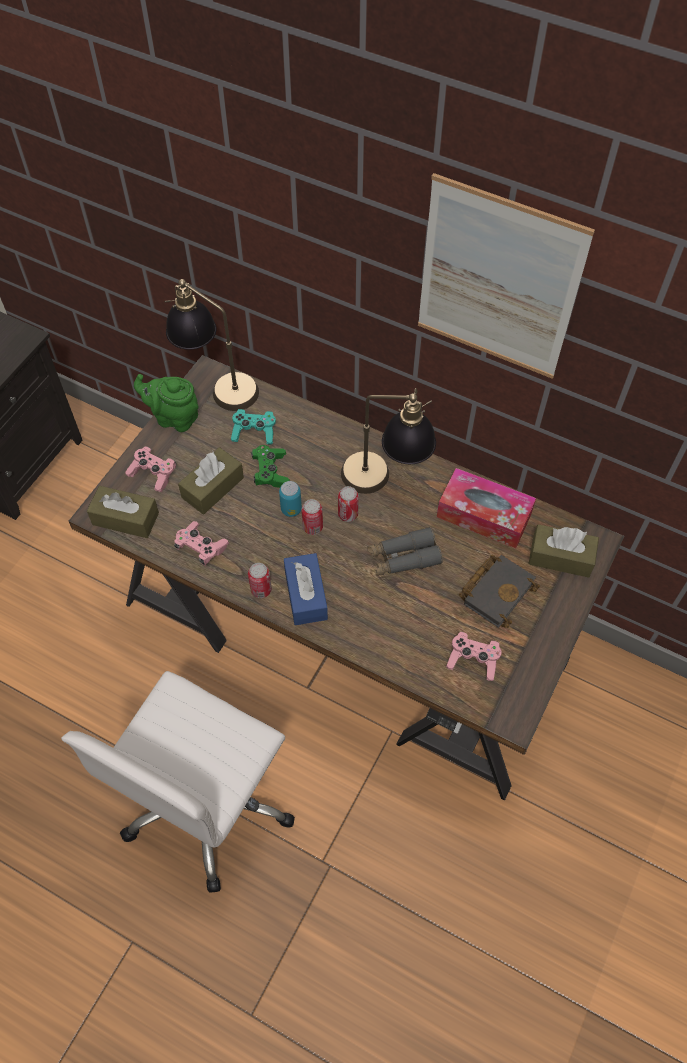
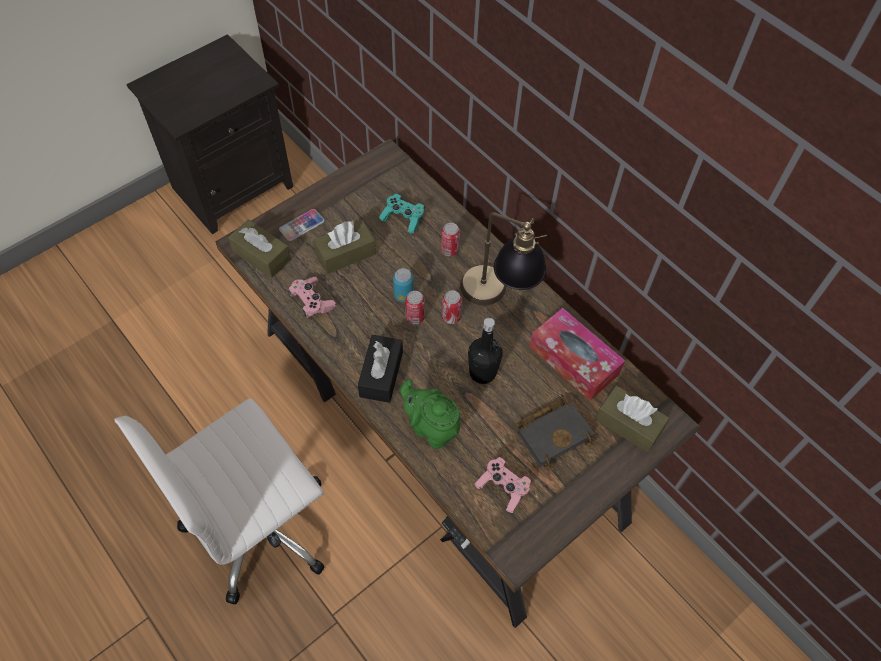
camera: 20 degrees right, 0 degrees up
(153, 474) = (302, 225): pink game controller -> phone
(174, 418) = (341, 184): green teapot -> green teapot (431, 427)
(217, 386) = (390, 169): table lamp -> none
(261, 589) = (345, 355): can -> can (450, 250)
(270, 472) = (401, 257): green game controller -> none
(306, 595) = (381, 374): blue tissue box -> black tissue box
(403, 557) = (482, 372): grey binoculars -> black bottle
(497, 281) = (629, 137): picture -> none

